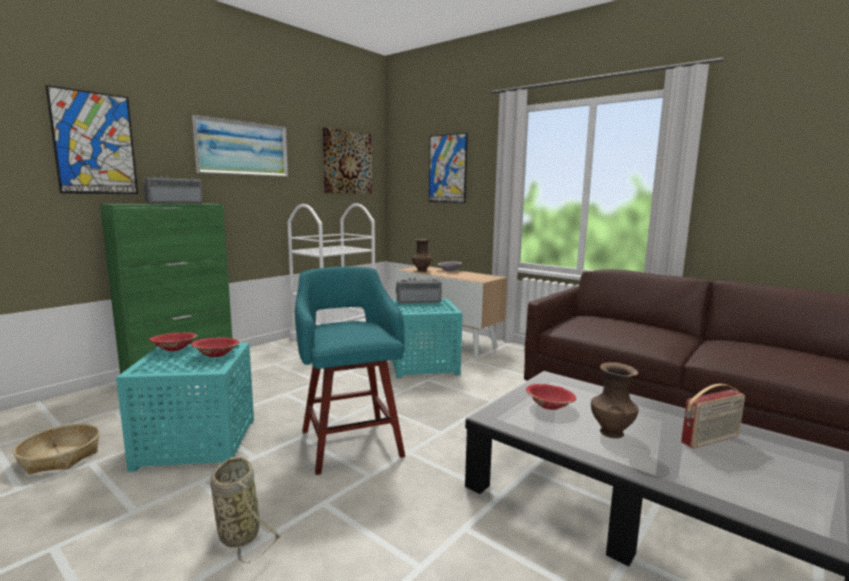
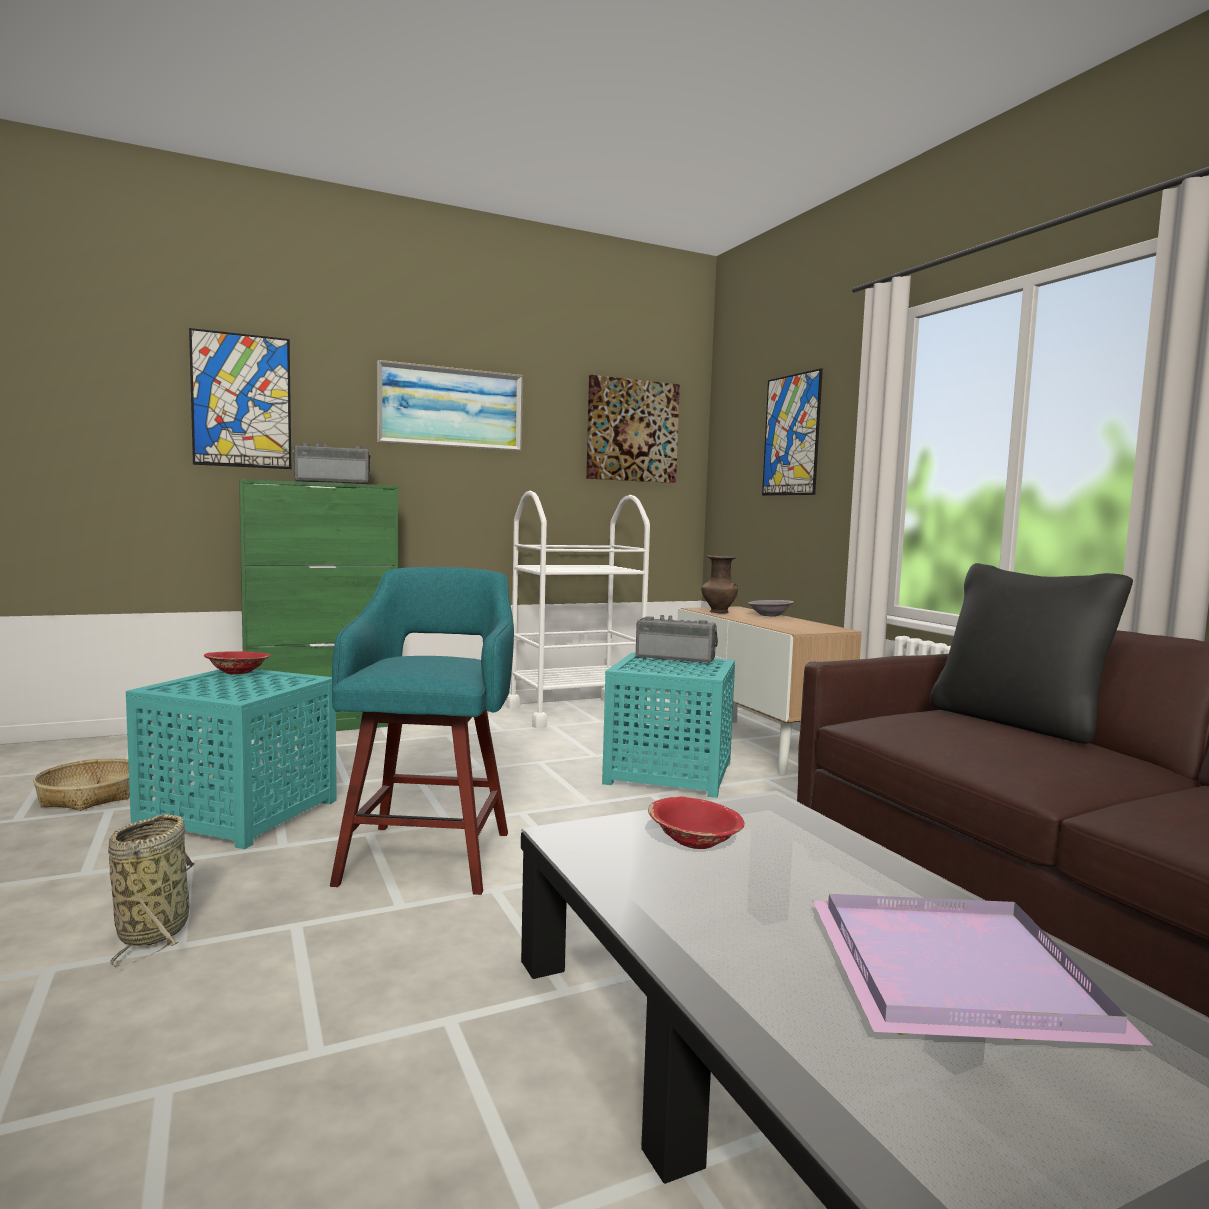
camera: 25 degrees right, 5 degrees down
(216, 355) = (270, 684): red bowl -> none
(611, 432) = (748, 905): brown vase -> none
(620, 320) = (1017, 722): none -> black pillow
(711, 440) = (959, 970): radio -> purple tray

